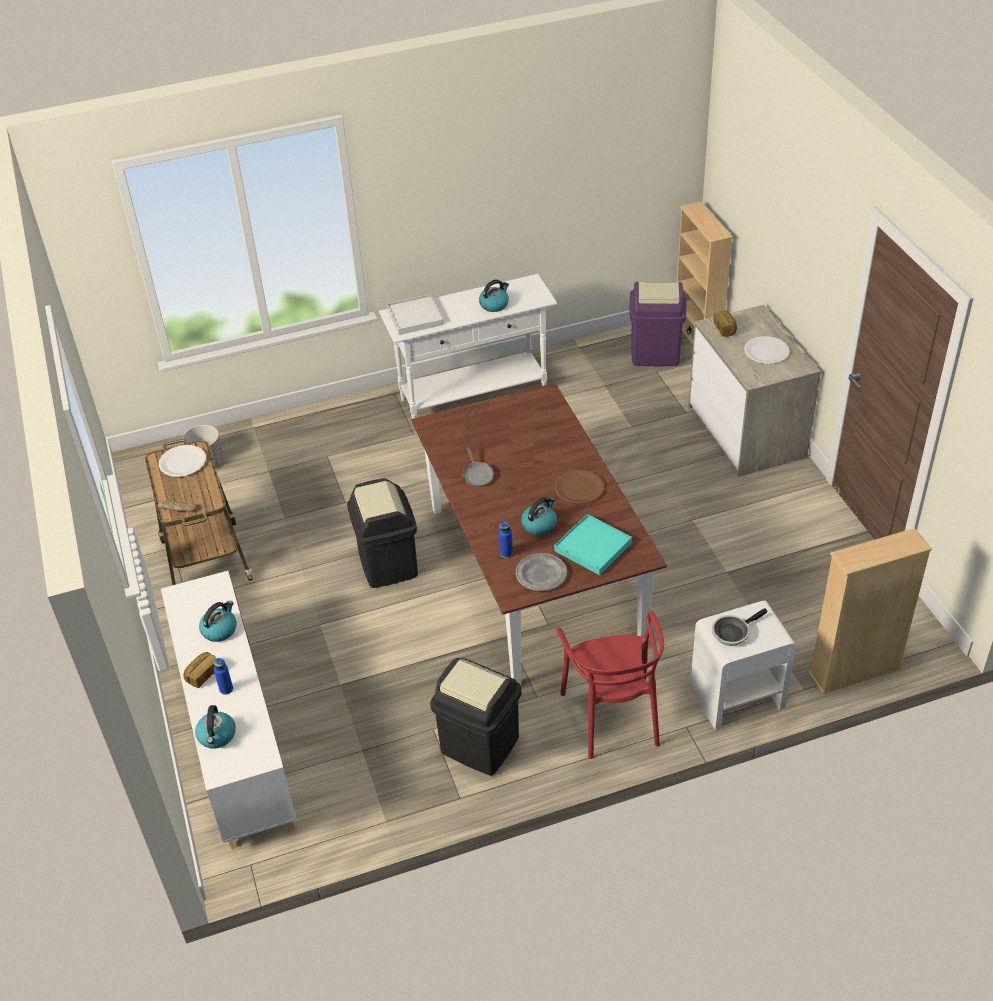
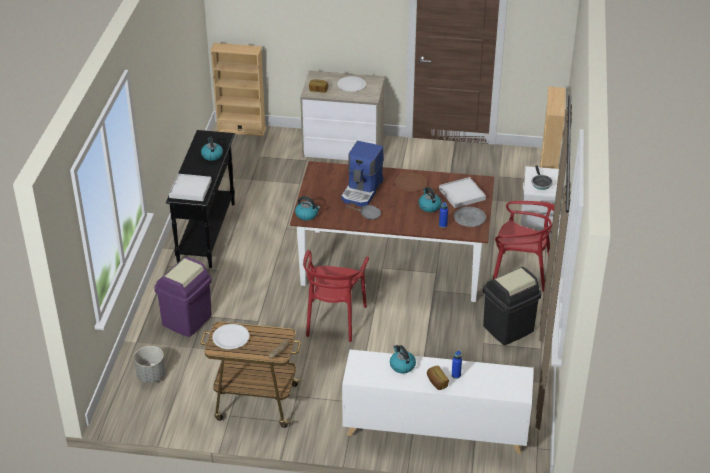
camera: 65 degrees left, 5 degrees down
(217, 736) = (492, 388): kettle -> kettle (307, 215)
(387, 565) = (334, 320): black trash can -> red chair
(474, 396) = (207, 233): white console table -> black console table
(526, 452) = (362, 191): none -> coffee machine
(592, 547) = (462, 194): turquoise tray -> white tray
(655, 353) = (241, 150): purple trash can -> purple trash can (187, 320)

